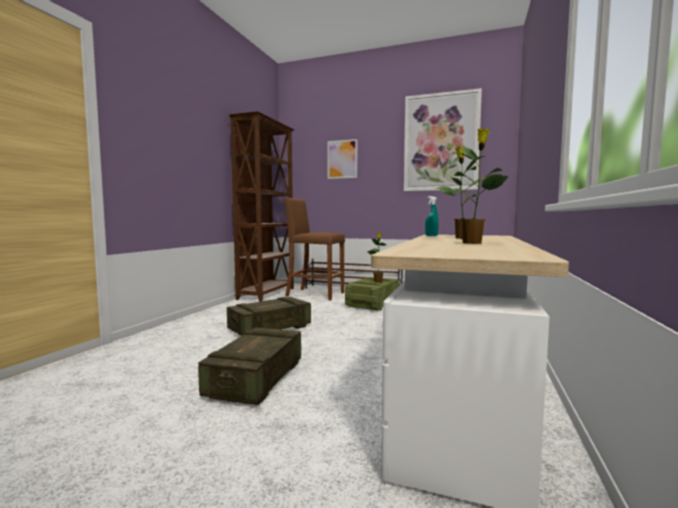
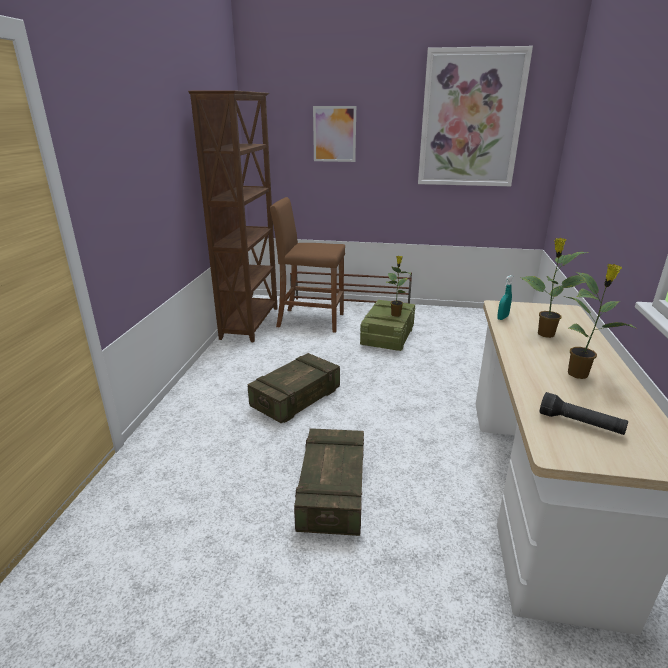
camera: 10 degrees left, 20 degrees up
(444, 249) = (580, 424): none -> black flashlight

